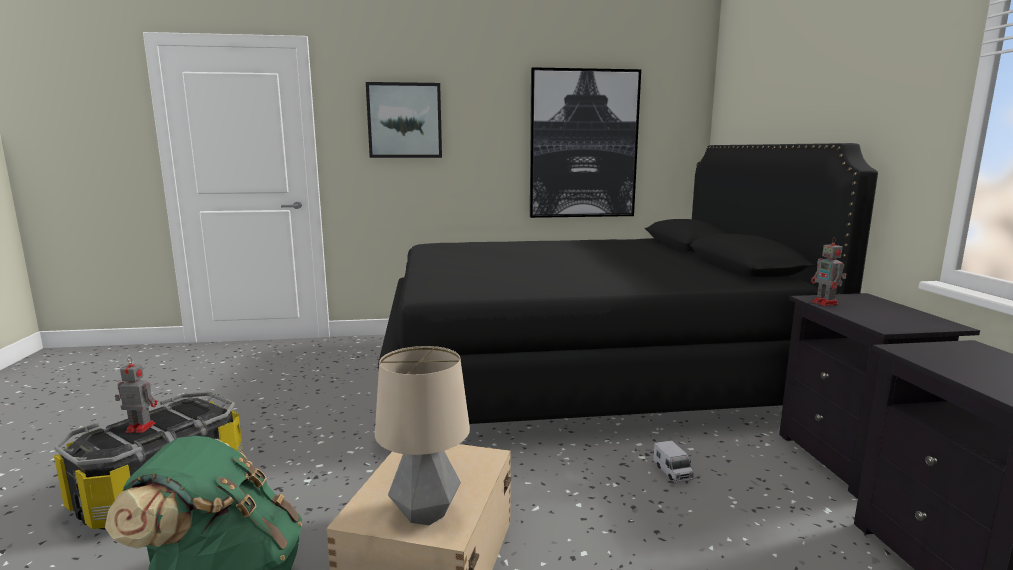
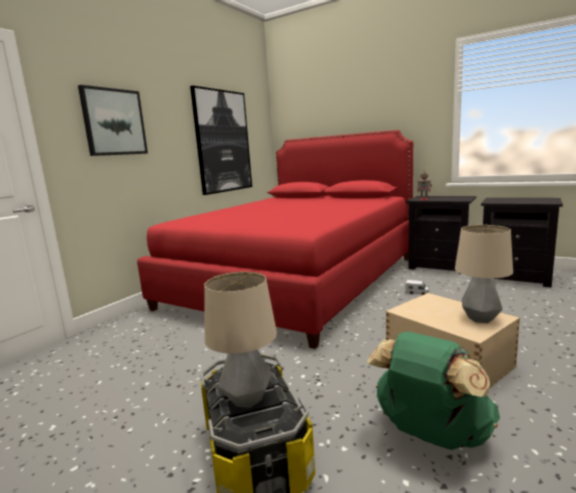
camera: 50 degrees left, 0 degrees up
(139, 427) = (247, 399): toy robot -> table lamp
(581, 374) = (296, 281): black bed -> red bed

